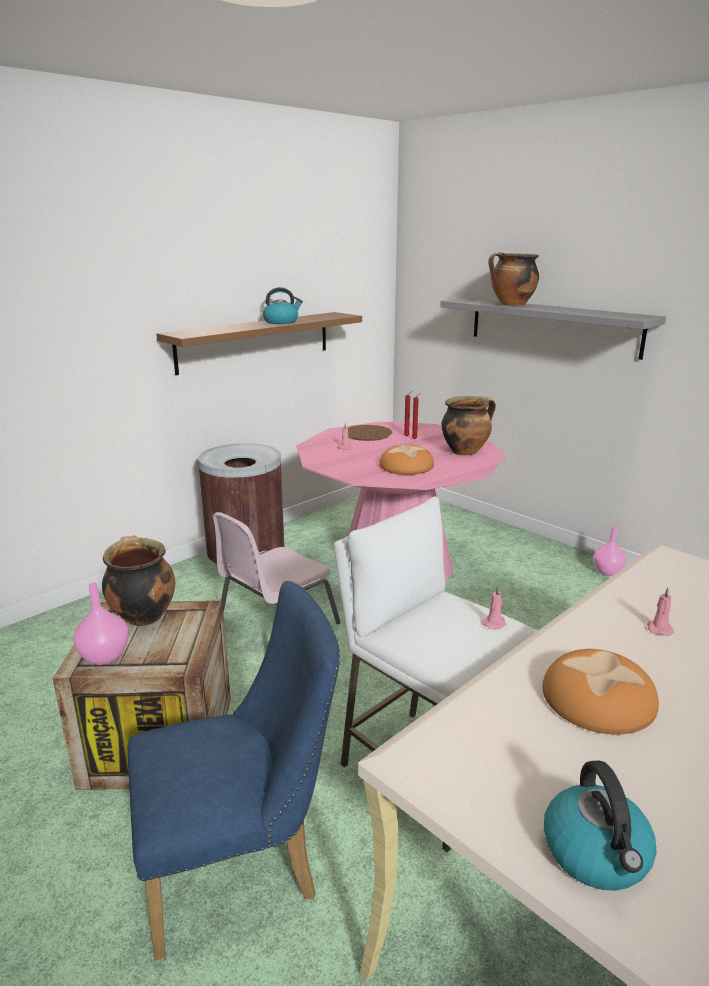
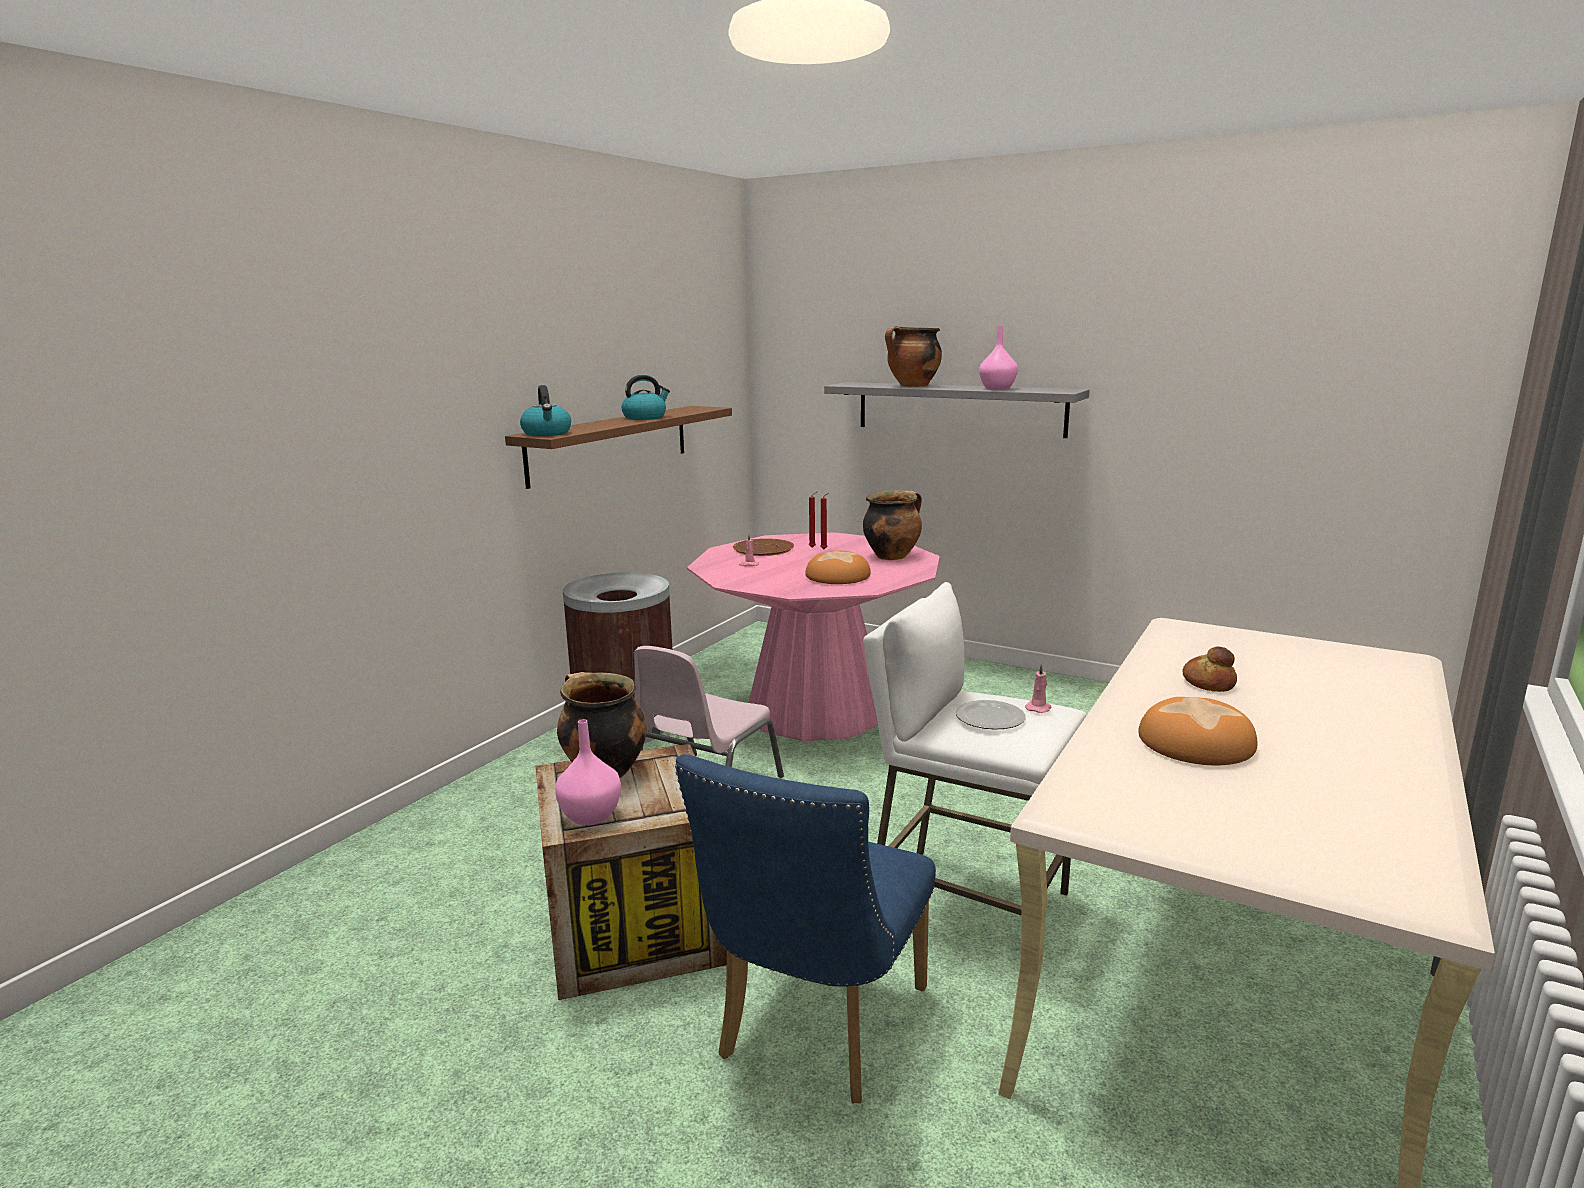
camera: 15 degrees left, 5 degrees down
(242, 867) = (814, 1031): blue chair -> blue chair turned 150 degrees clockwise
(444, 627) = (991, 718): none -> plate
(597, 854) = (1277, 846): kettle -> kettle (547, 433)
(607, 571) = (1053, 684): pink vase -> pink vase (996, 389)
(659, 628) = (1209, 683): pink candle -> bread

